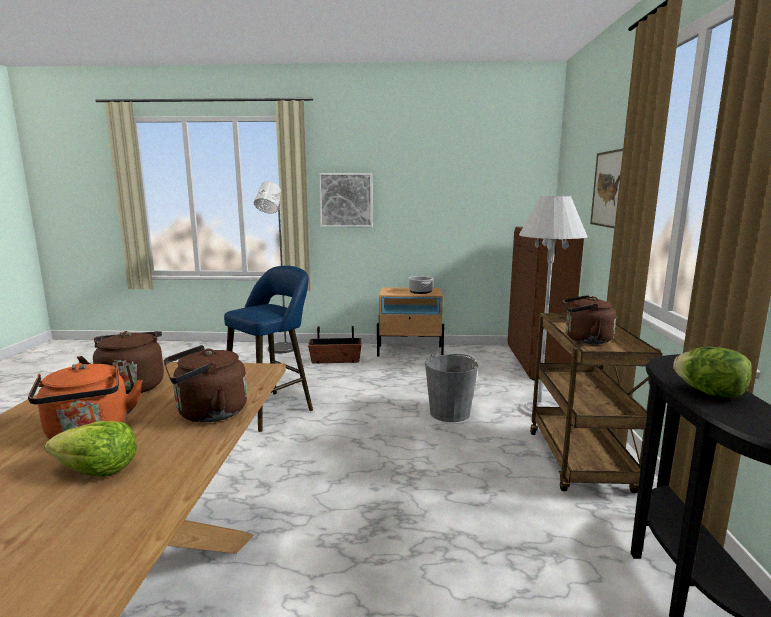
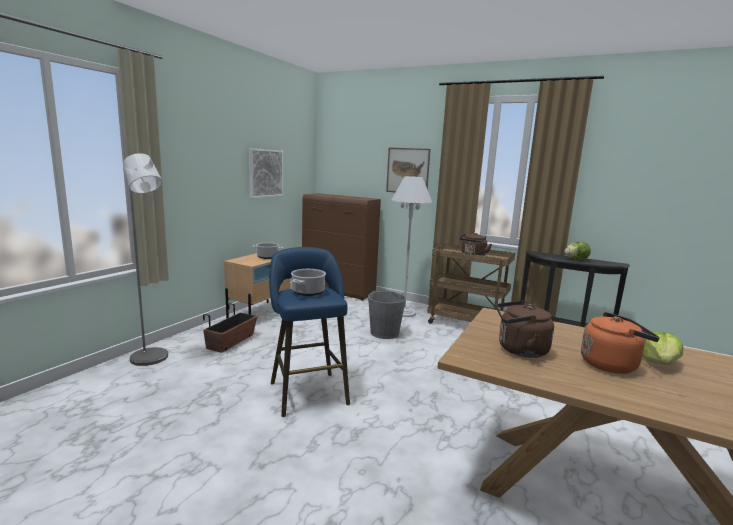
camera: 65 degrees left, 0 degrees up
(208, 413) = (575, 333): brown kettle -> none
(264, 308) = (308, 292): none -> cooking pot
(346, 200) = (187, 174): picture -> picture (265, 173)

